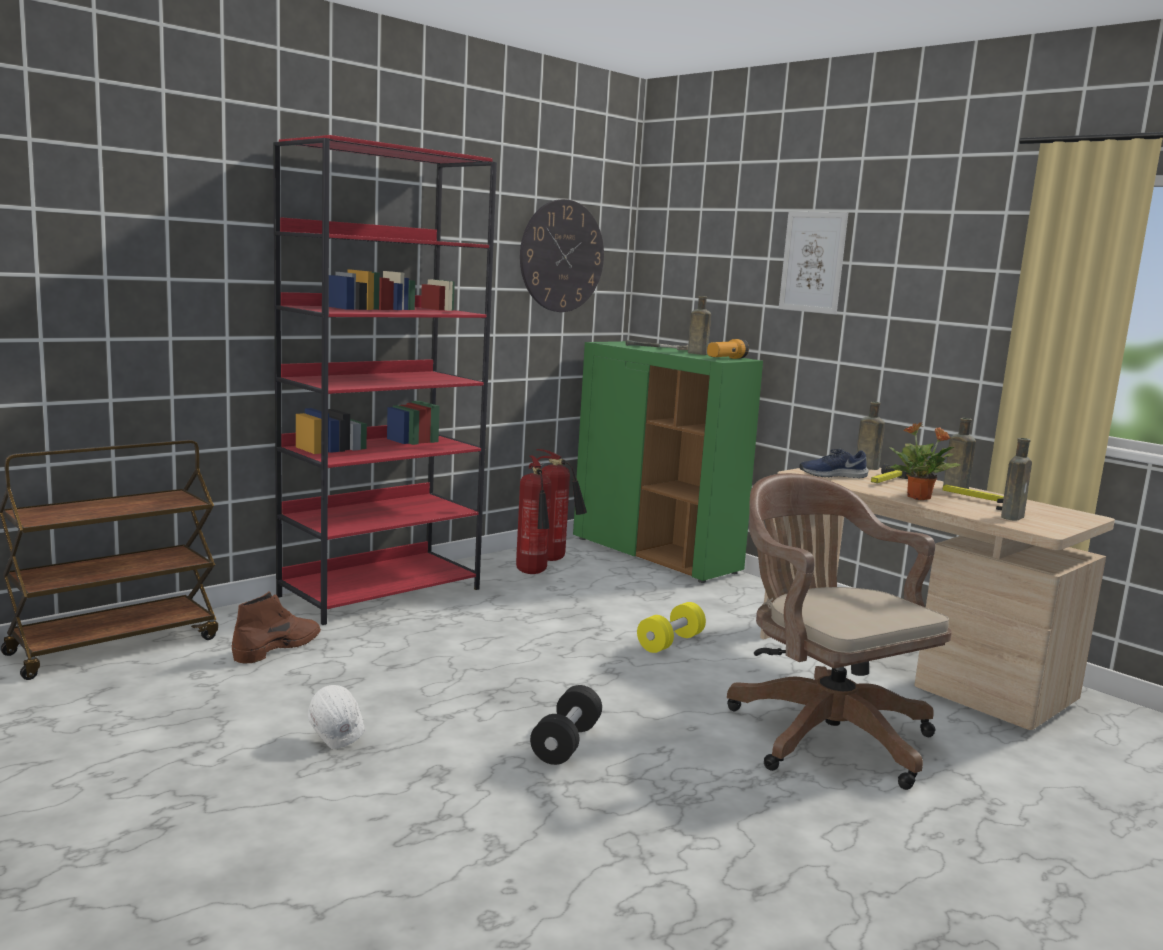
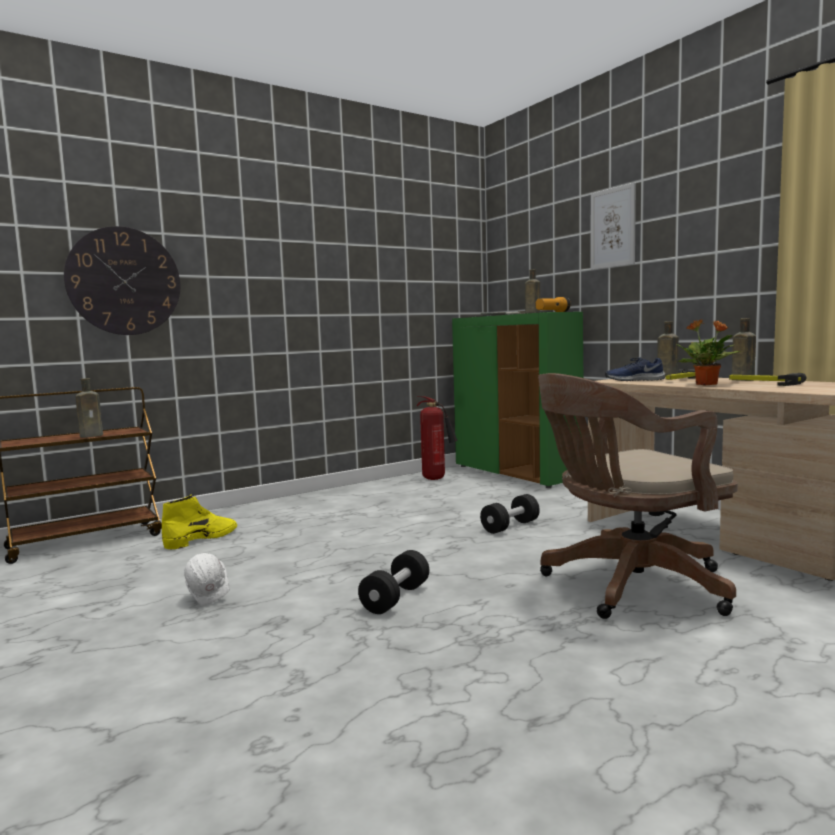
camera: 10 degrees right, 5 degrees down
(278, 647) = (202, 538): brown boot -> yellow boot
(381, 592) = (297, 503): red bookcase -> none
(533, 573) = (417, 488): fire extinguisher -> none
(562, 256) = (428, 256): wall clock -> wall clock (124, 281)
(670, 642) = (510, 526): yellow dumbbell -> black dumbbell
(822, 732) = (628, 586): brown office chair -> brown office chair turned 90 degrees counterclockwise
(1012, 517) = (792, 387): brown bottle -> brown bottle (93, 436)

